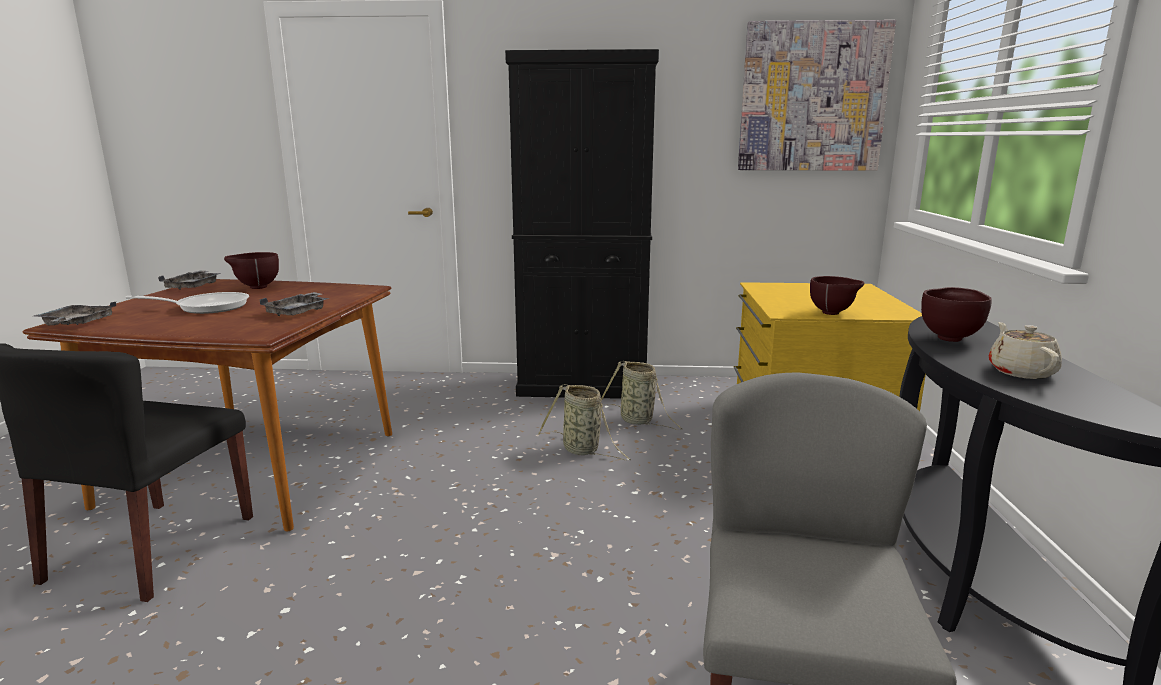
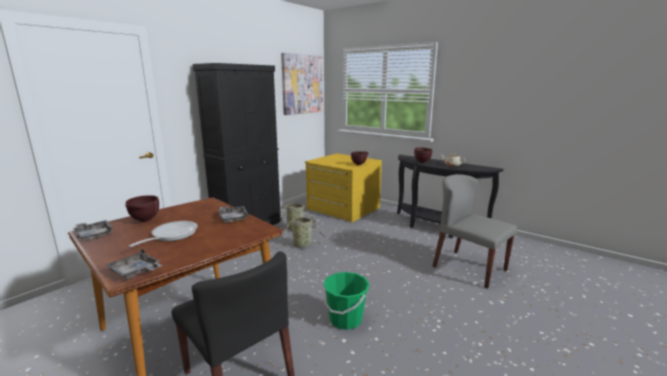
camera: 55 degrees left, 0 degrees up
(355, 588) = (345, 319): none -> green bucket

